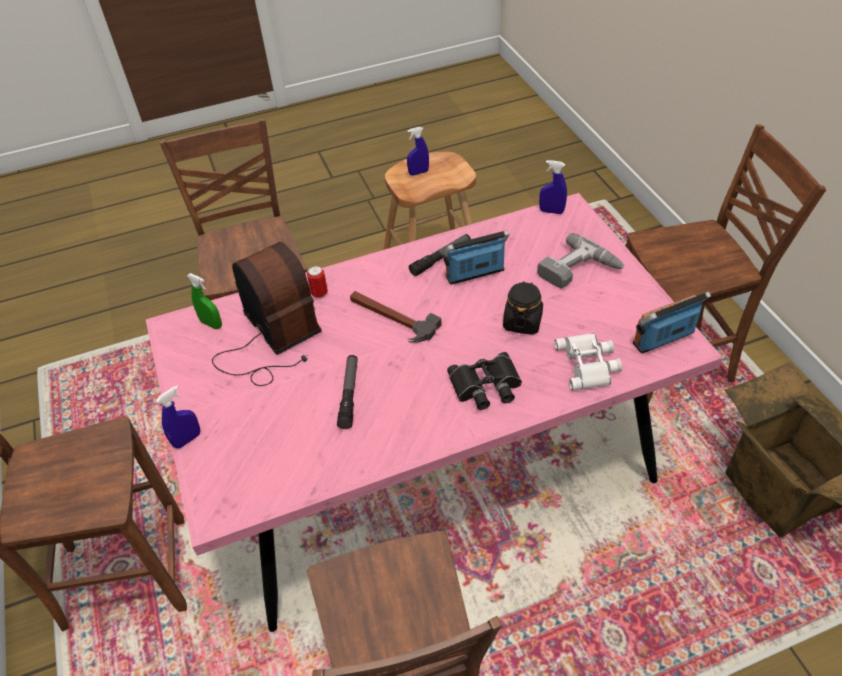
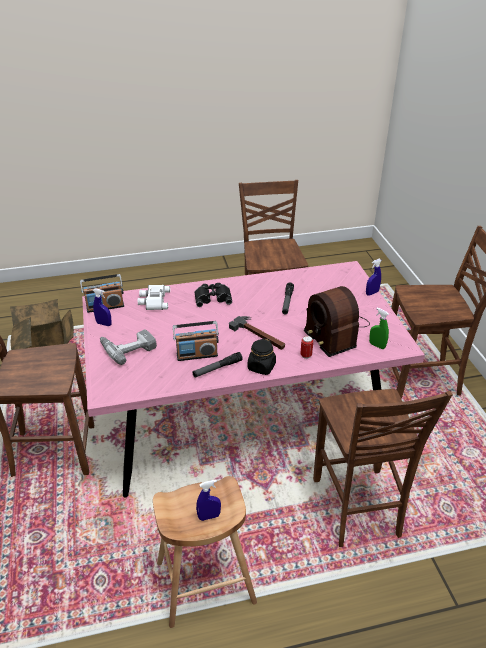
camera: 175 degrees left, 10 degrees down
(522, 322) = (179, 323): black jar -> black jar (261, 367)
(551, 211) = (119, 394): blue spray bottle -> blue spray bottle (104, 324)

